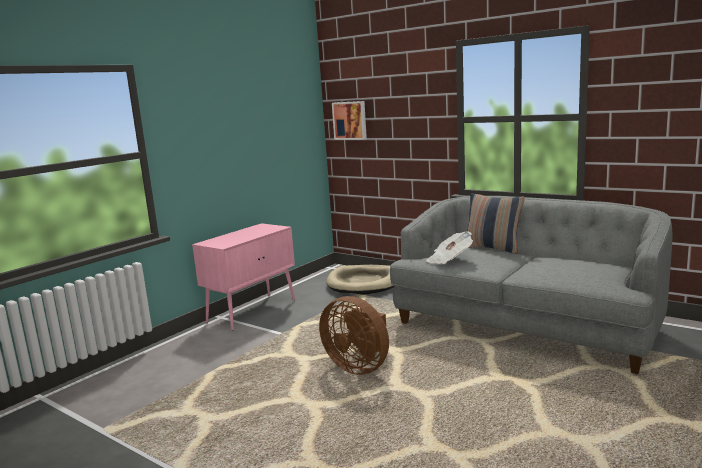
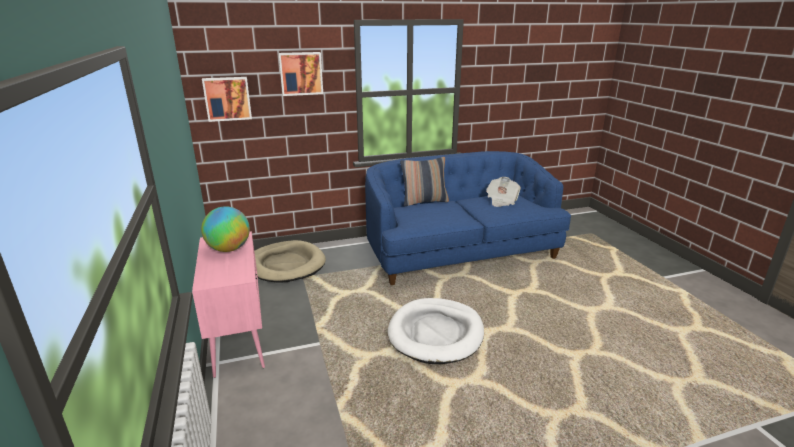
camera: 55 degrees left, 10 degrees up
(255, 232) = (229, 249): none -> globe
(359, 367) = (436, 333): brown fan -> white dog bed
(406, 97) = (301, 73): none -> picture
(449, 260) = (428, 220): newspaper -> newspaper (501, 201)
(525, 326) = (460, 253): grey sofa -> blue sofa

